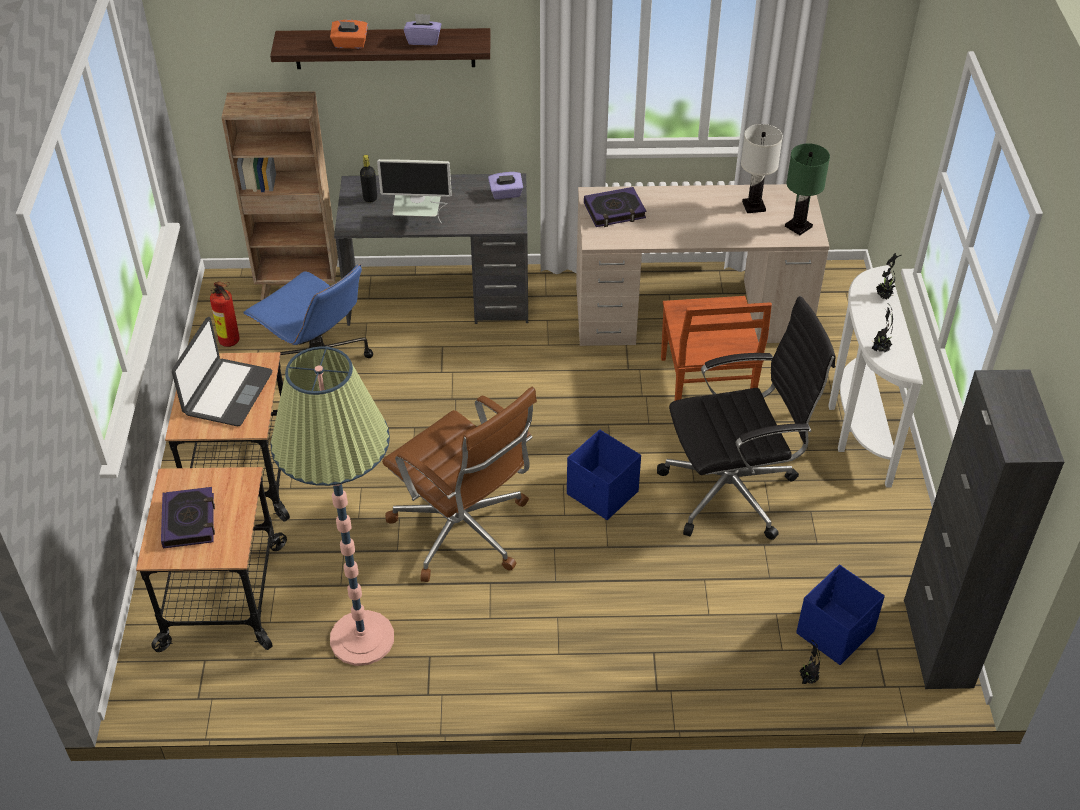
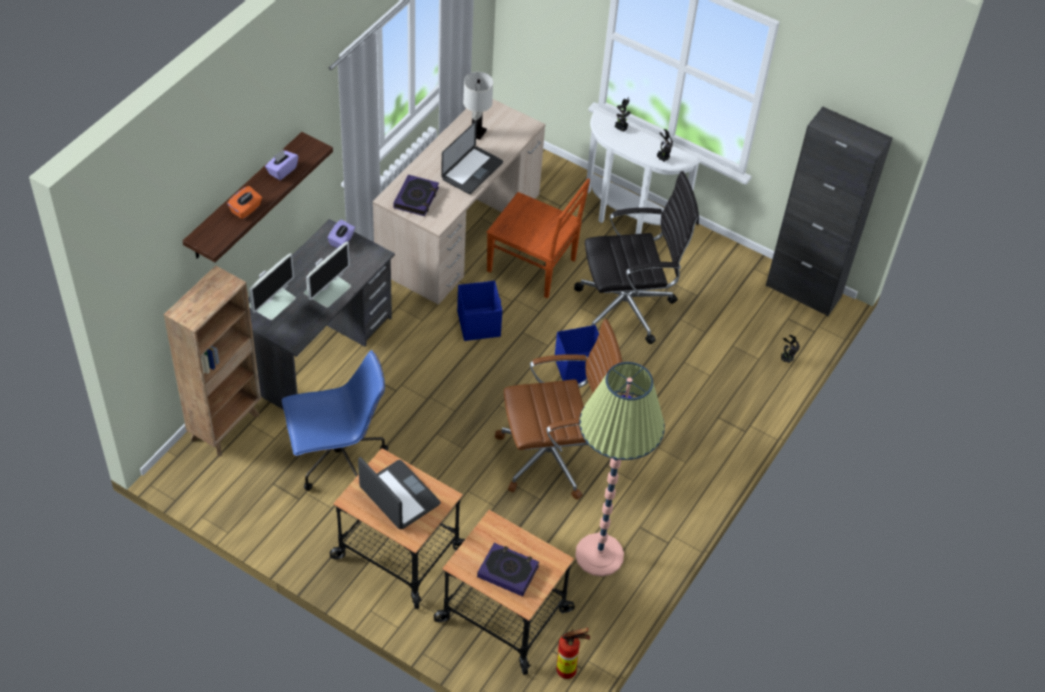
camera: 60 degrees left, 5 degrees up
(231, 343) = (250, 497): fire extinguisher -> fire extinguisher (569, 670)
(370, 198) = (272, 314): black bottle -> monitor
(696, 229) = (472, 171): none -> laptop
(733, 491) = (628, 307): black office chair -> black office chair turned 60 degrees clockwise
(798, 227) = (515, 125): green table lamp -> none
(836, 632) = (764, 328): blue storage box -> blue storage box (479, 323)

